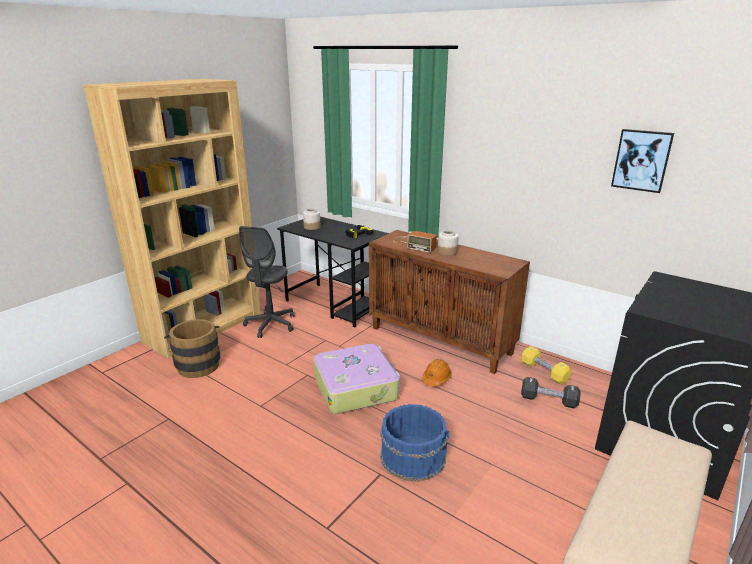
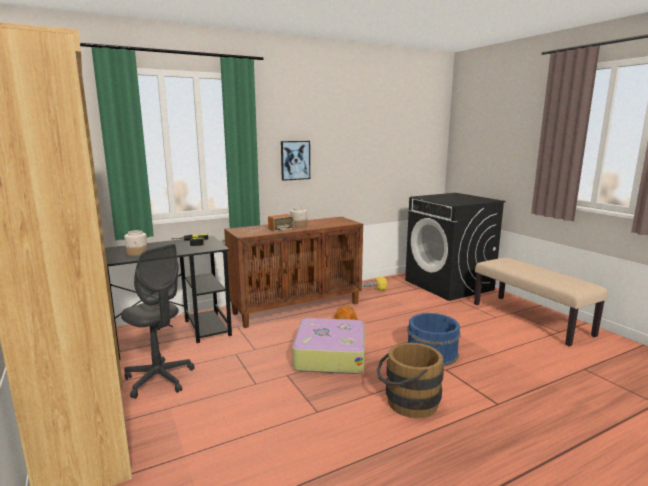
camera: 65 degrees left, 10 degrees down
(197, 364) = (182, 449): brown bucket -> brown bucket (407, 402)
(548, 400) = (398, 298): black dumbbell -> none
(641, 160) = (380, 136): picture -> picture (295, 160)

